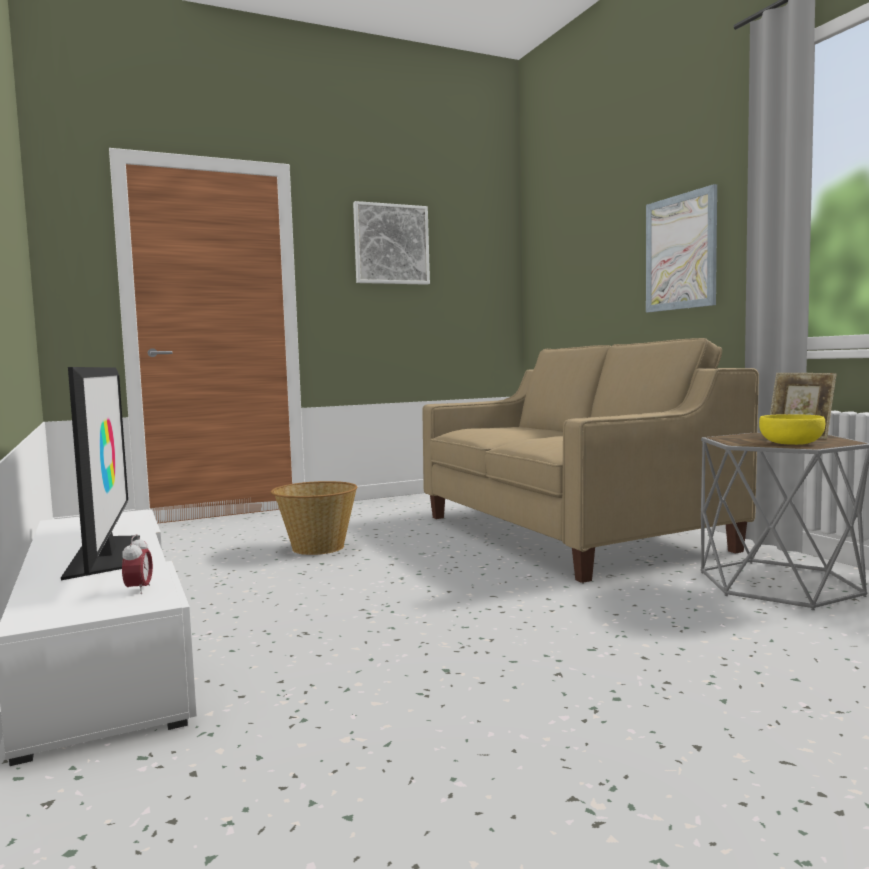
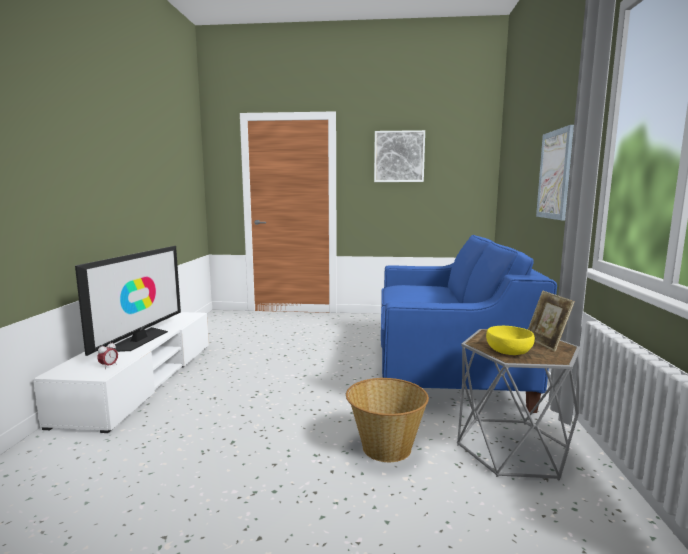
camera: 30 degrees right, 5 degrees up
(317, 548) = (298, 344): basket -> basket (385, 447)
(568, 533) = (445, 365): beige sofa -> blue sofa

